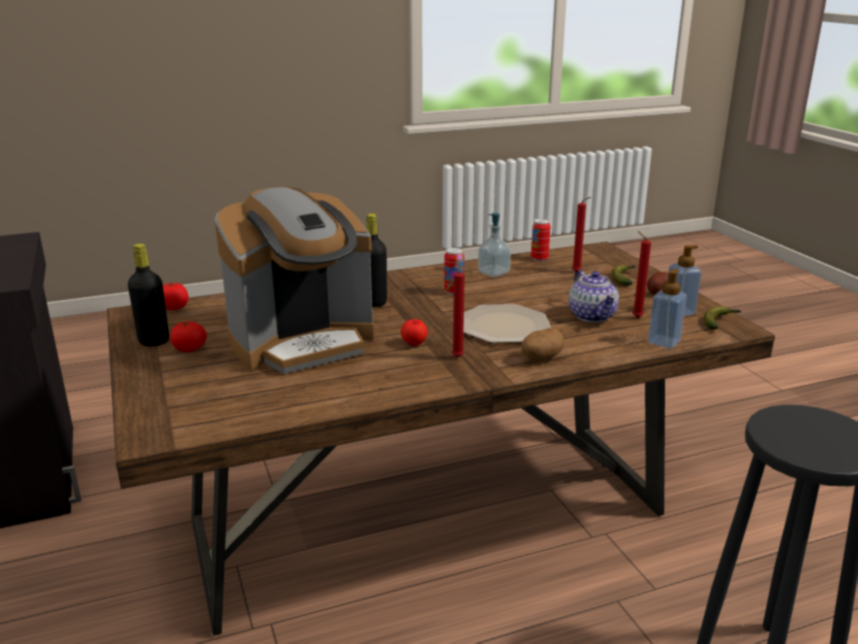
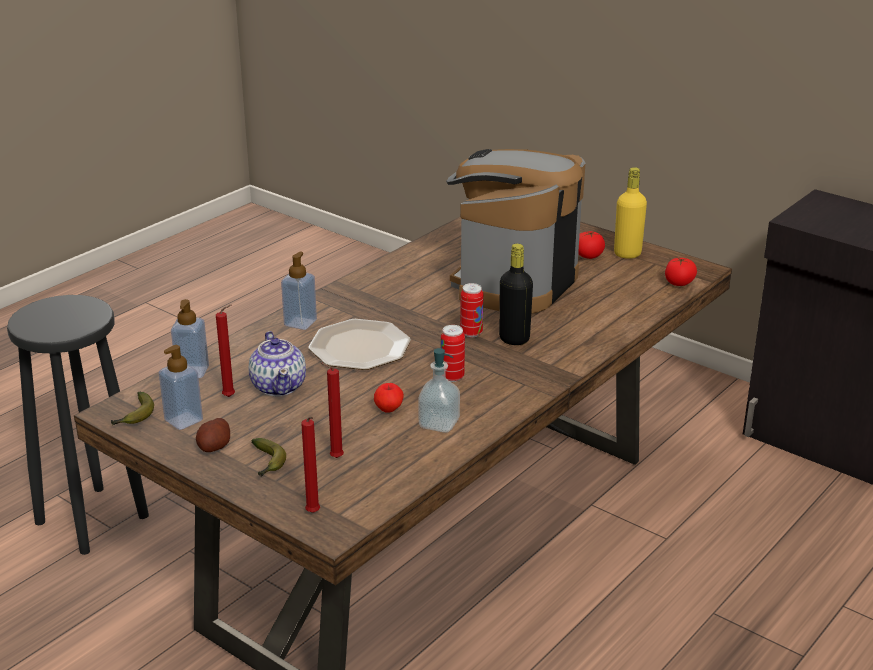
camera: 150 degrees right, 5 degrees up
(154, 341) = (627, 254): black bottle -> yellow bottle
(414, 343) = (422, 307): apple -> apple (389, 409)
(458, 356) = (372, 306): red candle -> red candle (313, 514)
(539, 259) = (404, 472): can -> can (471, 333)
(540, 358) = (300, 323): potato -> soap dispenser
(592, 315) = (279, 386): teapot -> teapot turned 150 degrees counterclockwise

